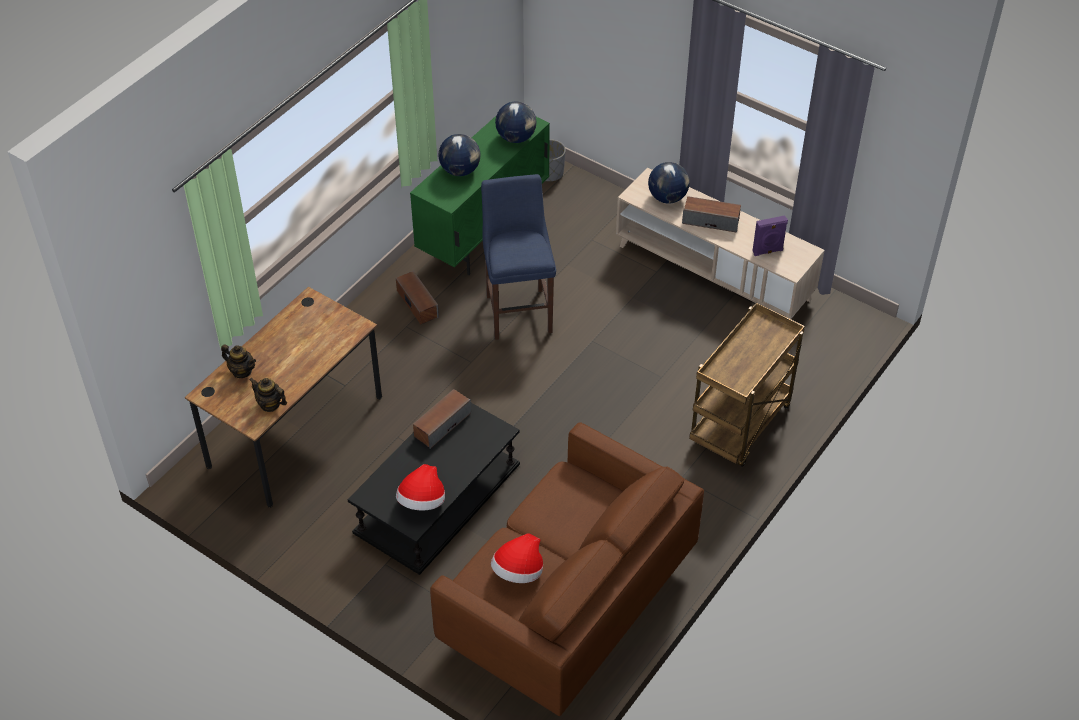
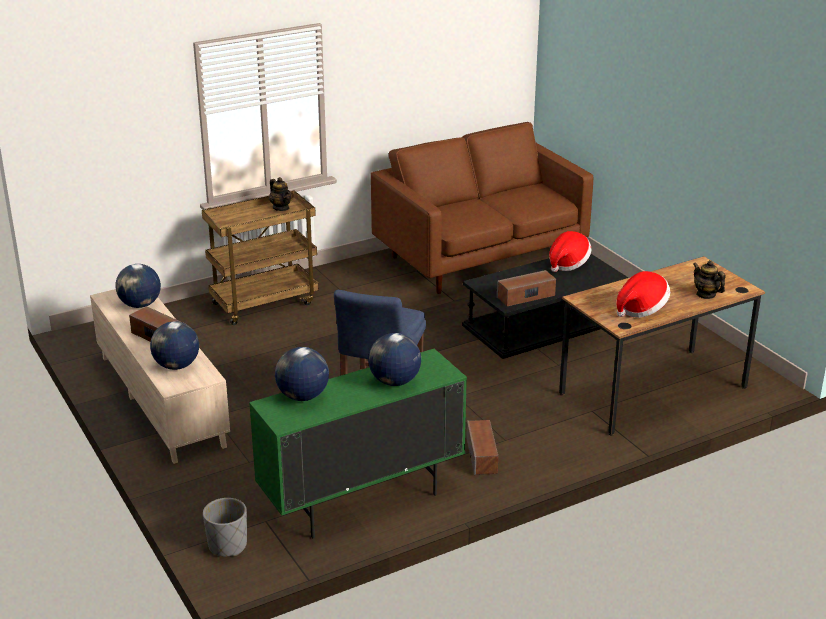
camera: 155 degrees left, 20 degrees down
(270, 404) = (684, 271): teapot -> teapot (281, 208)
(518, 571) = (521, 200): hat -> hat (641, 309)
(768, 251) = (140, 305): purple speaker -> globe

